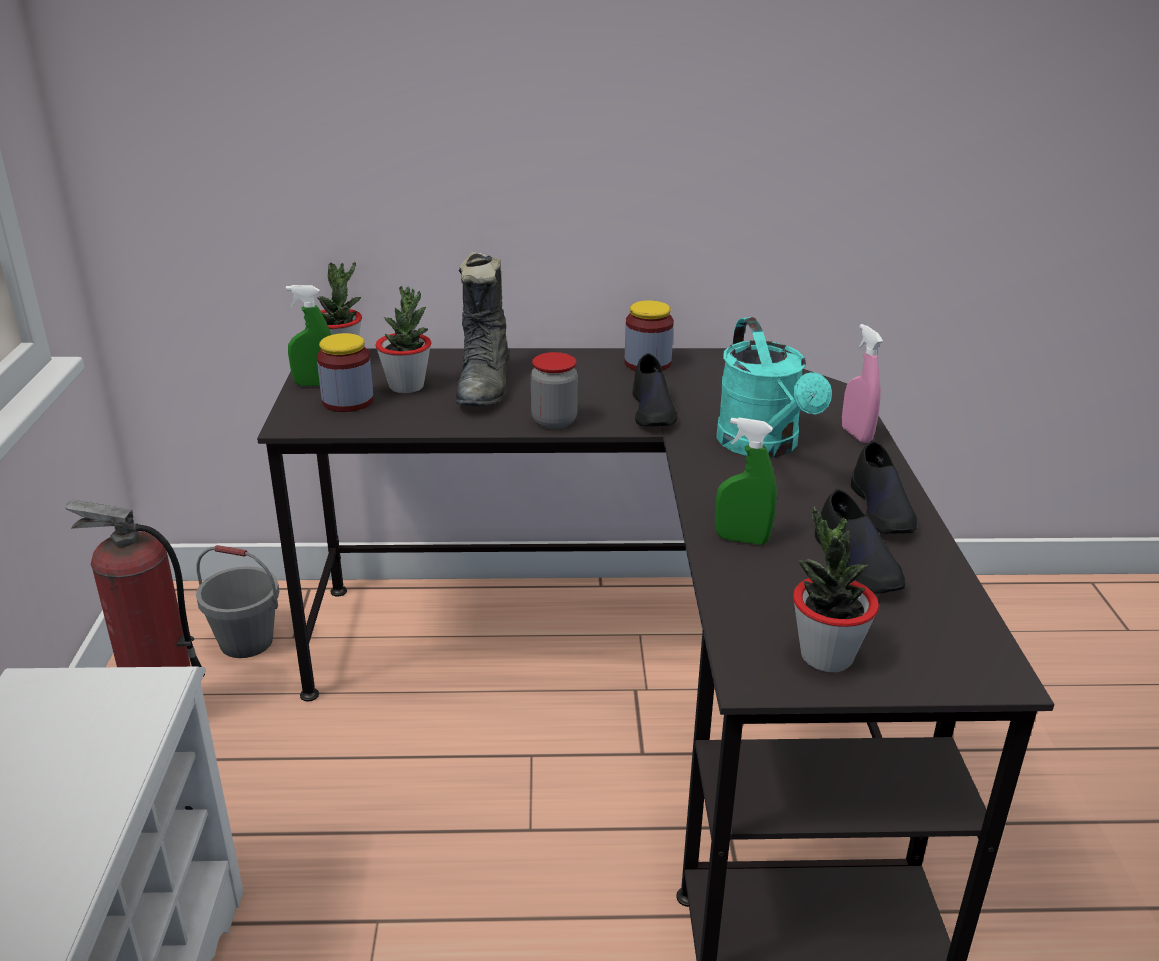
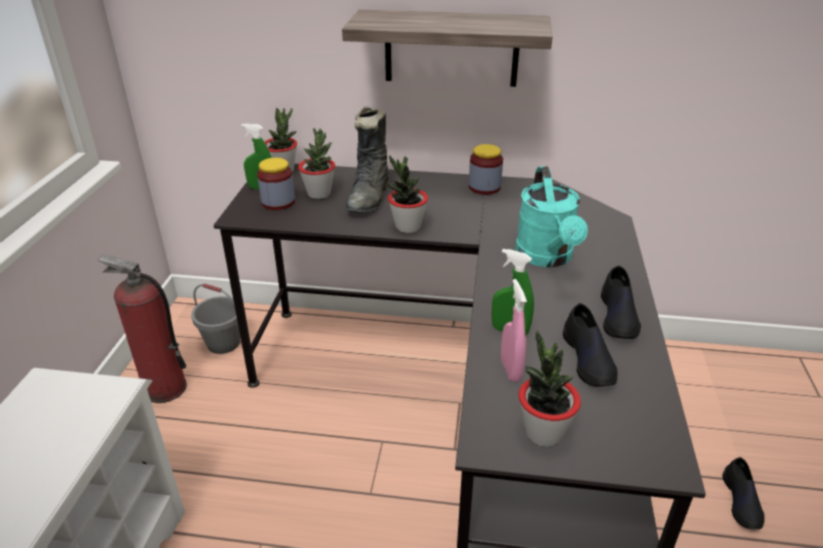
camera: 10 degrees right, 5 degrees up
(554, 421) = (407, 227): jar -> potted plant
(588, 166) = (451, 48): none -> shelf
(652, 411) = (477, 224): black shoe -> black shoe (741, 501)
(856, 435) = (616, 254): pink spray bottle -> pink spray bottle (510, 370)

